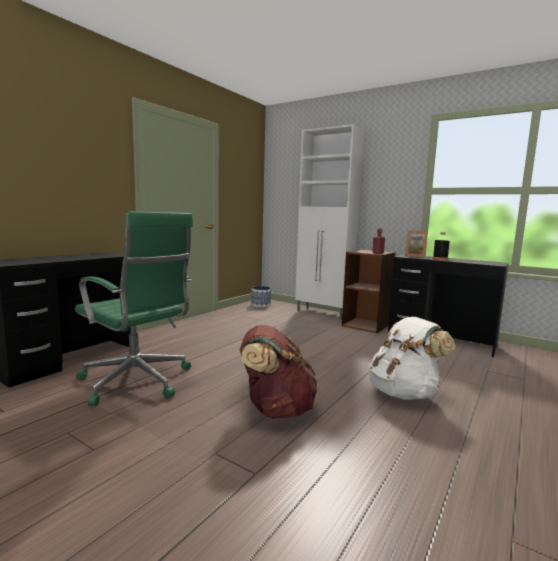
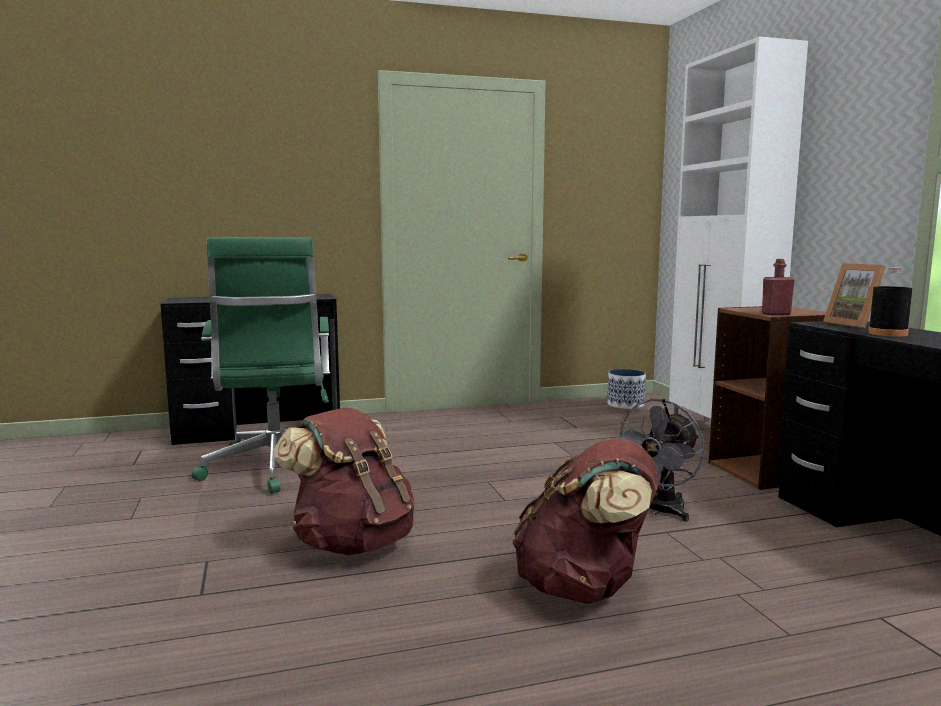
camera: 40 degrees right, 0 degrees up
(365, 351) = (660, 511): none -> grey fan
(404, 393) = (584, 588): white backpack -> brown backpack

